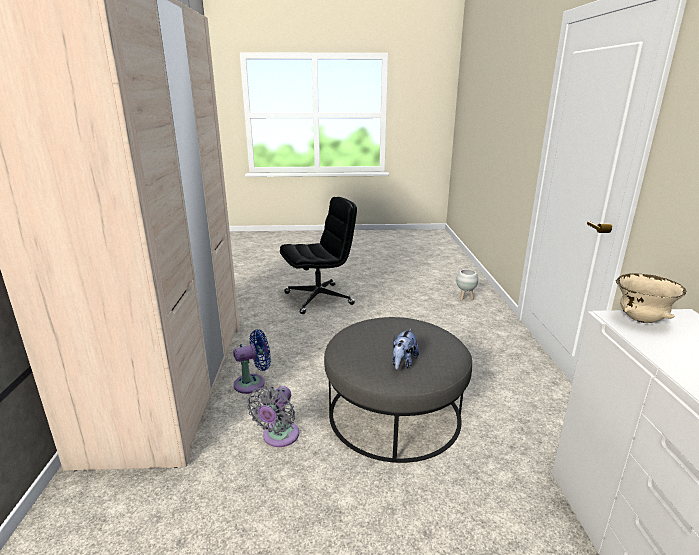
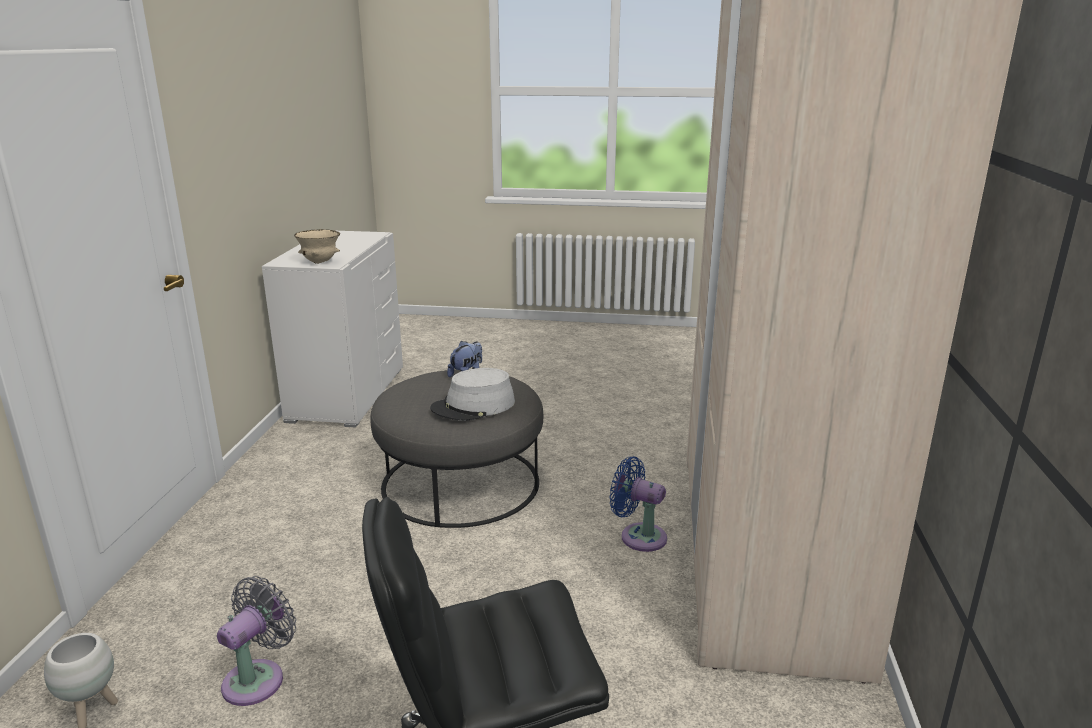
camera: 170 degrees left, 0 degrees up
(253, 383) = (638, 536): blue fan -> blue fan turned 45 degrees clockwise
(279, 437) = (597, 474): grey fan -> grey fan (258, 678)
(375, 330) = (473, 406): none -> grey hat

